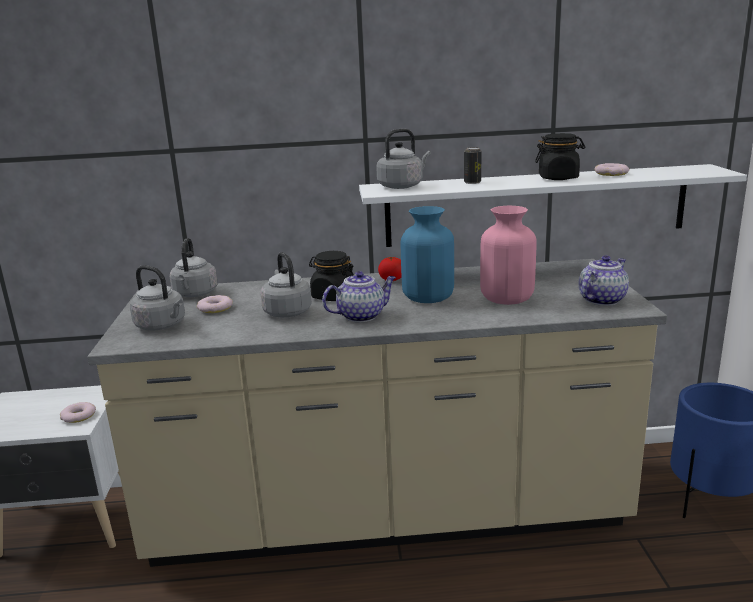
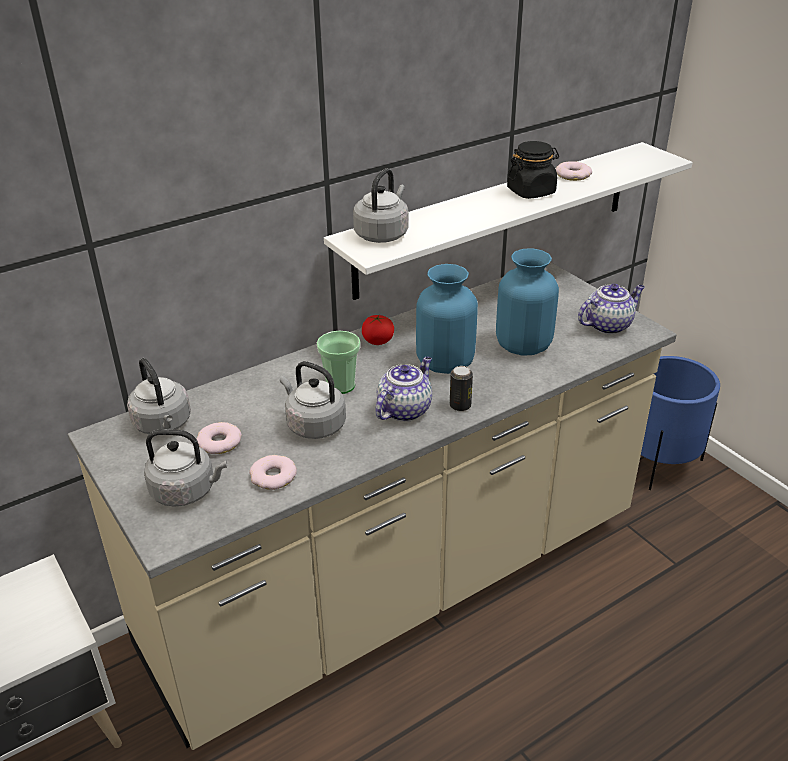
camera: 30 degrees left, 15 degrees up
(78, 416) = (50, 621): donut -> donut (273, 476)
(333, 296) = (341, 385): black jar -> cup
(472, 182) = (452, 214): can -> can (460, 405)
(506, 299) = (523, 345): pink vase -> blue vase
(602, 299) = (608, 325): teapot -> teapot turned 45 degrees clockwise

